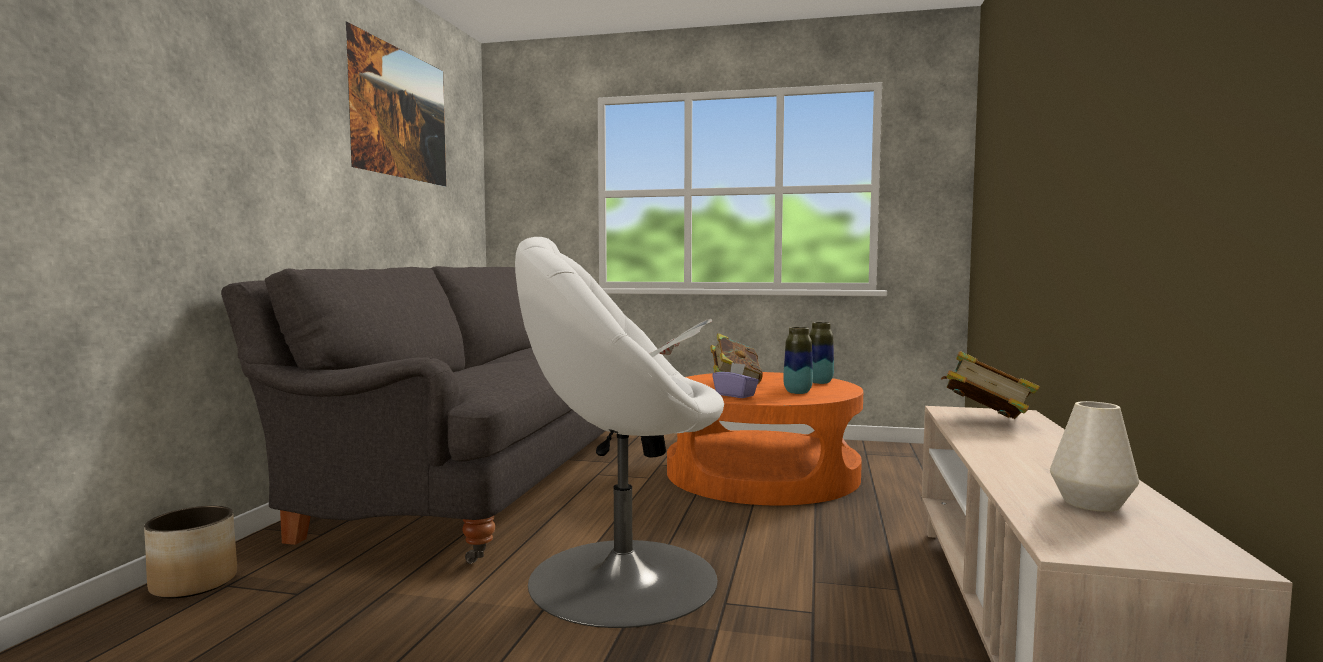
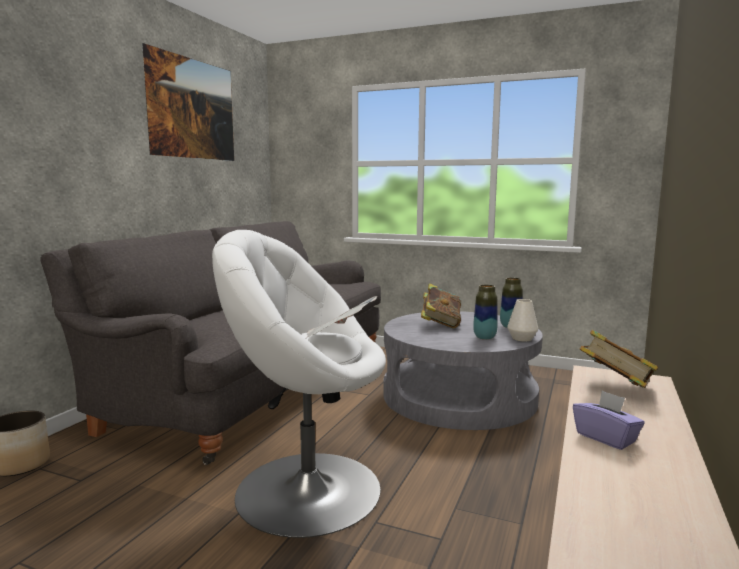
camera: 10 degrees right, 5 degrees up
(735, 395) = (432, 338): purple tissue box -> purple tissue box (606, 438)
(761, 473) = (459, 396): orange coffee table -> grey coffee table
(1091, 503) = (642, 506): white vase -> white vase (521, 338)

